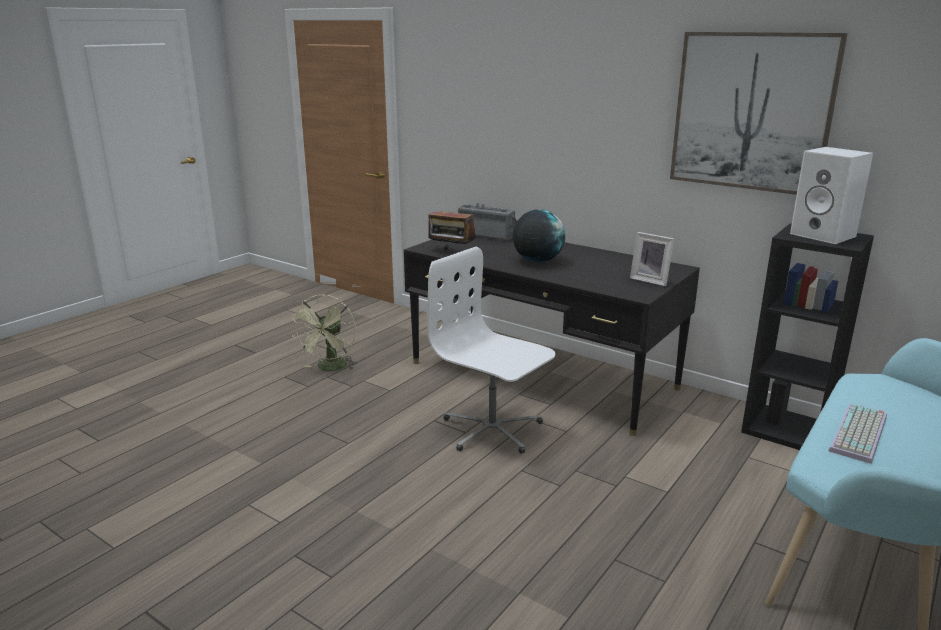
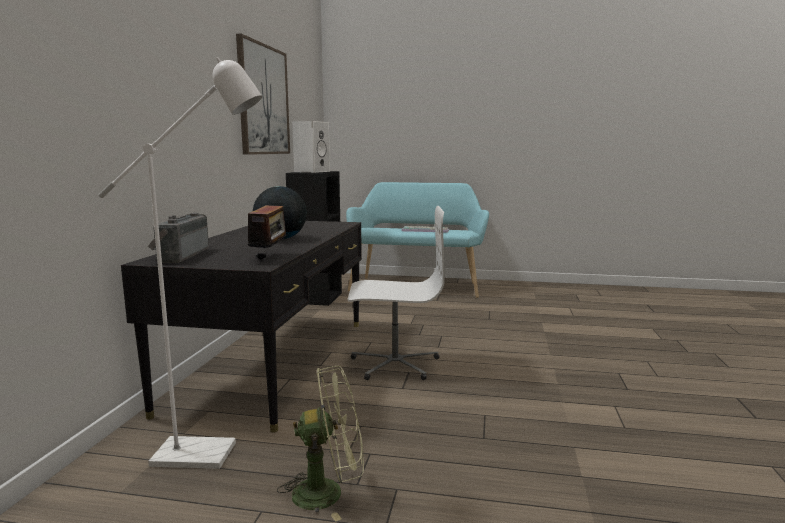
camera: 115 degrees left, 10 degrees down
(407, 343) = (208, 454): none -> white floor lamp
(492, 430) = (394, 364): white office chair -> white office chair turned 105 degrees counterclockwise
(651, 280) = (309, 223): picture frame -> none

